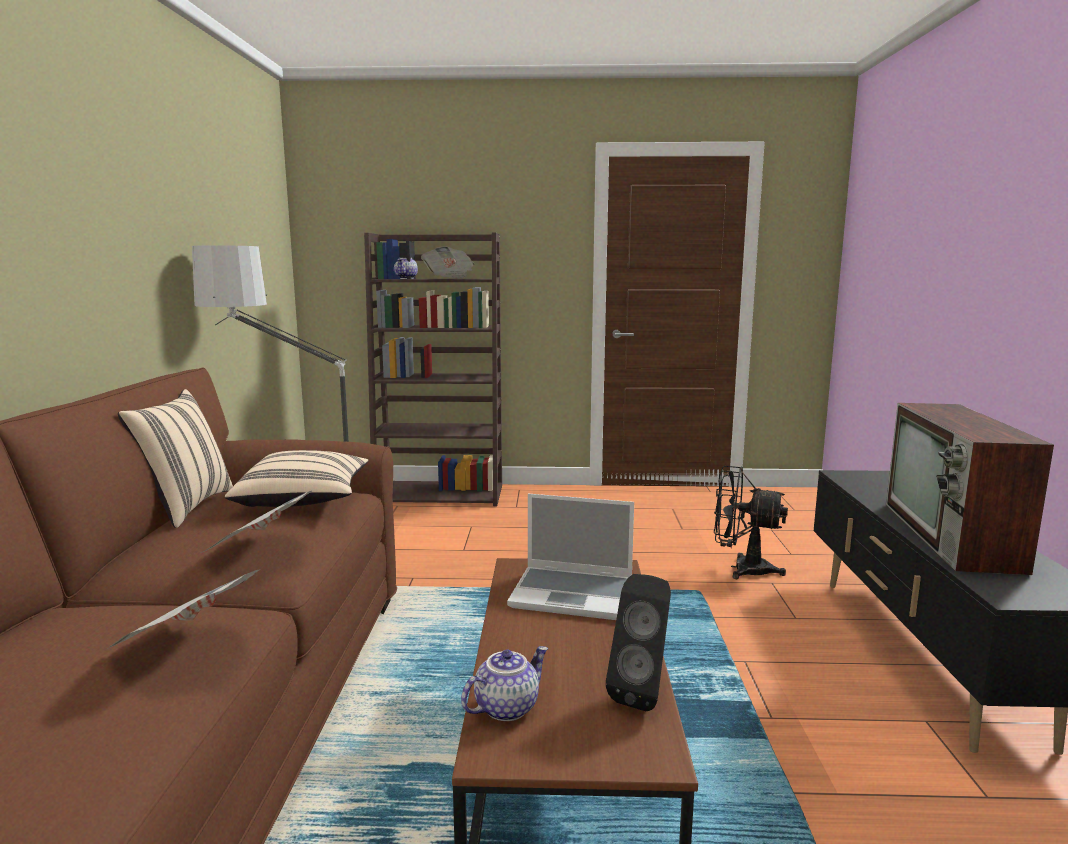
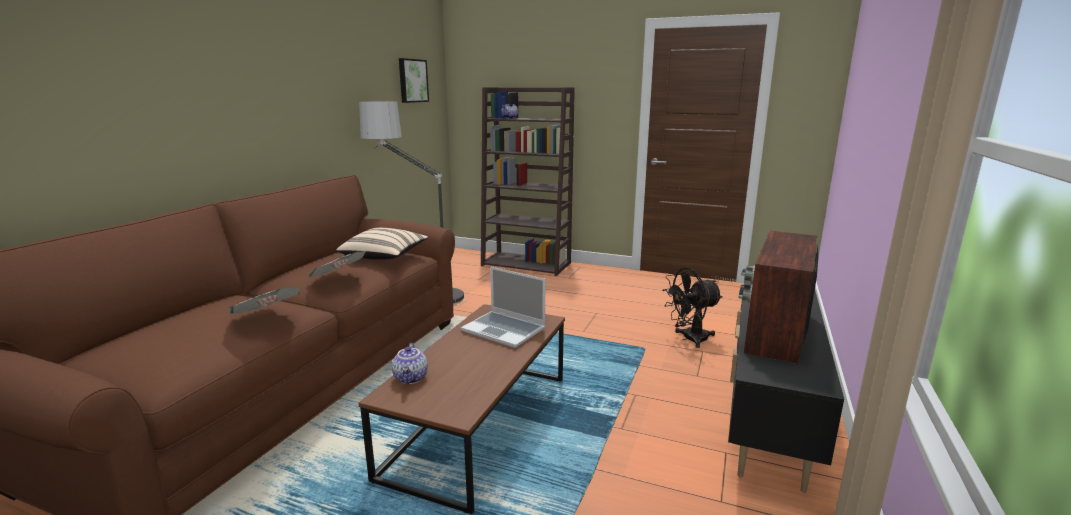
camera: 20 degrees right, 5 degrees up
(184, 507) = (326, 253): beige pillow -> none
(252, 220) = (412, 81): none -> picture
(449, 278) = (535, 119): newspaper -> none
(506, 707) = (411, 378): teapot -> teapot turned 105 degrees clockwise
(643, 693) = (487, 386): black speaker -> none
(741, 568) = (689, 339): black fan -> black fan turned 60 degrees counterclockwise

